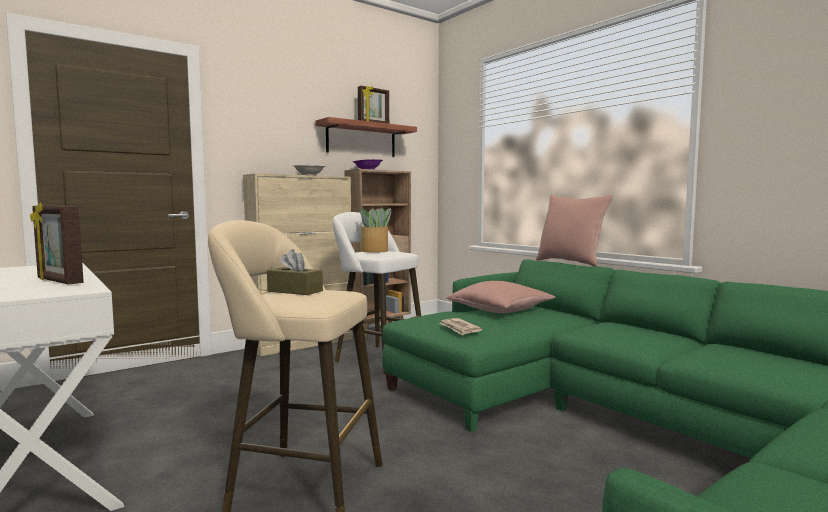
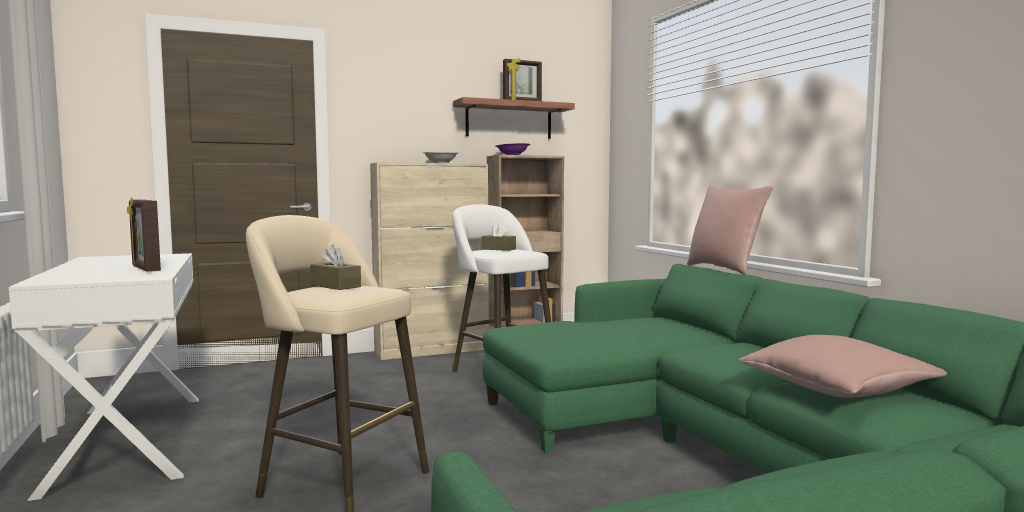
camera: 15 degrees right, 0 degrees up
(375, 251) = (498, 249): potted plant -> brown tissue box
(459, 328) = (551, 338): newspaper -> none
(500, 310) = (623, 322): pink pillow -> pink pillow (837, 389)

